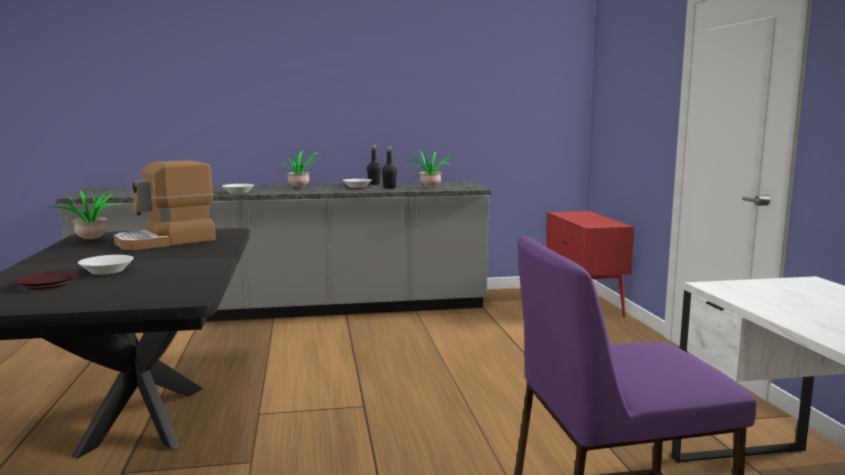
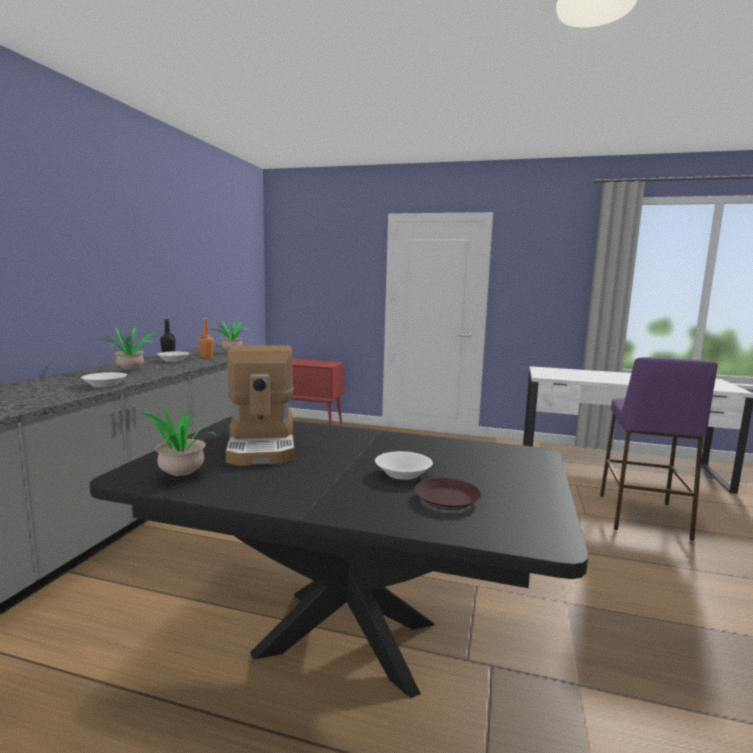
camera: 65 degrees left, 0 degrees up
(389, 188) = (206, 357): black bottle -> orange bottle

